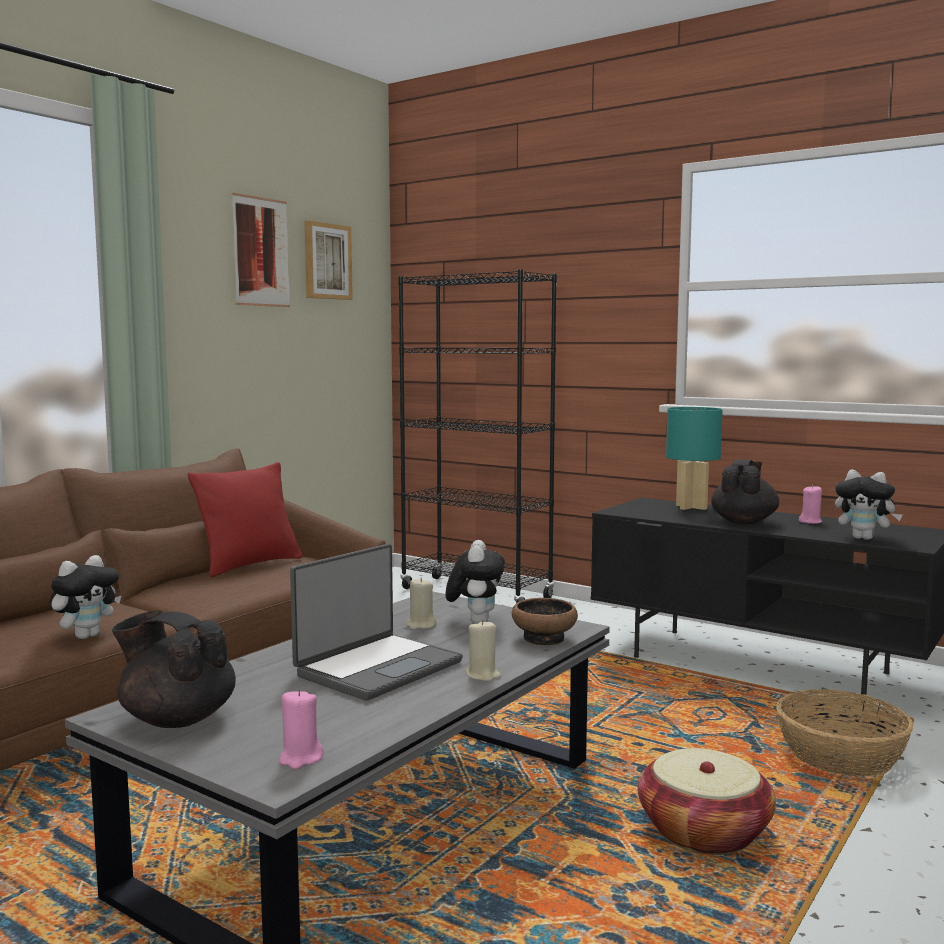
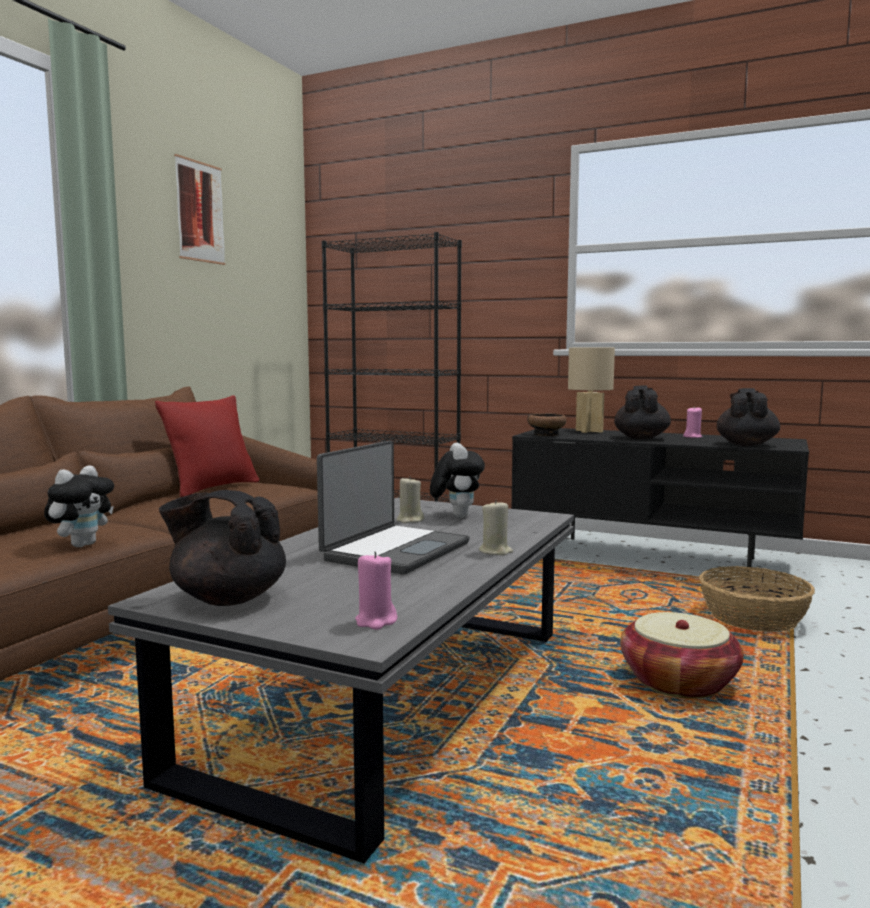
camera: 10 degrees left, 0 degrees up
(327, 261) = (255, 227): picture -> none
(544, 638) = (527, 524): bowl -> bowl (546, 434)
(690, 507) = (588, 431): turquoise table lamp -> beige table lamp
(864, 538) = (746, 444): plush toy -> black teapot

